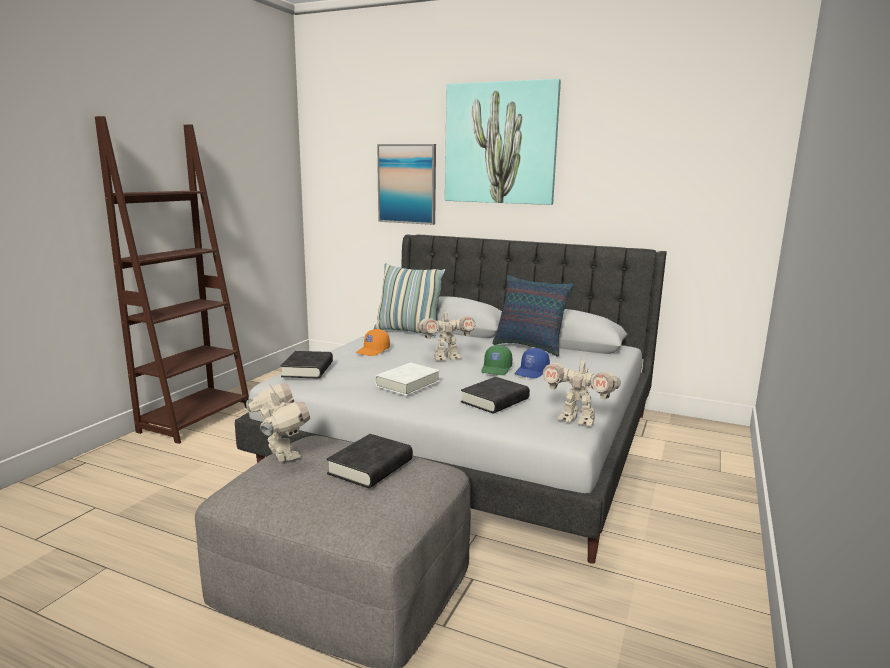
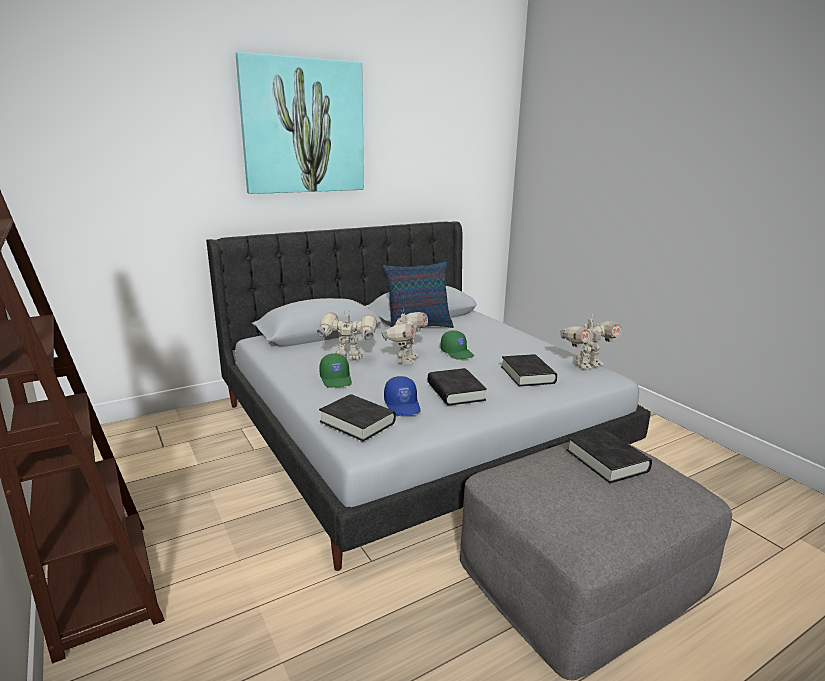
camera: 55 degrees left, 5 degrees up
(281, 455) = (549, 497): toy robot -> toy robot (348, 359)
(373, 351) = (336, 379): orange cap -> green cap
(407, 184) = (188, 176): picture -> none
(407, 331) = (295, 350): pillow -> none
(407, 384) = (455, 392): white book -> black book
(532, 372) = (478, 345): blue cap -> blue cap (403, 405)

